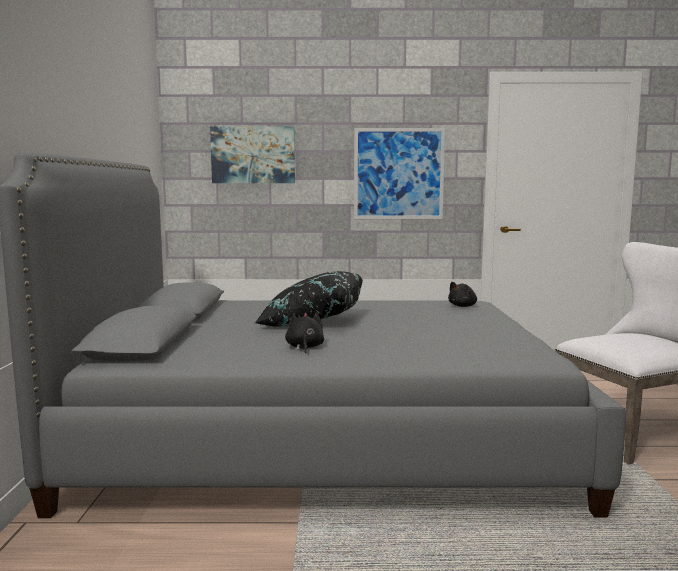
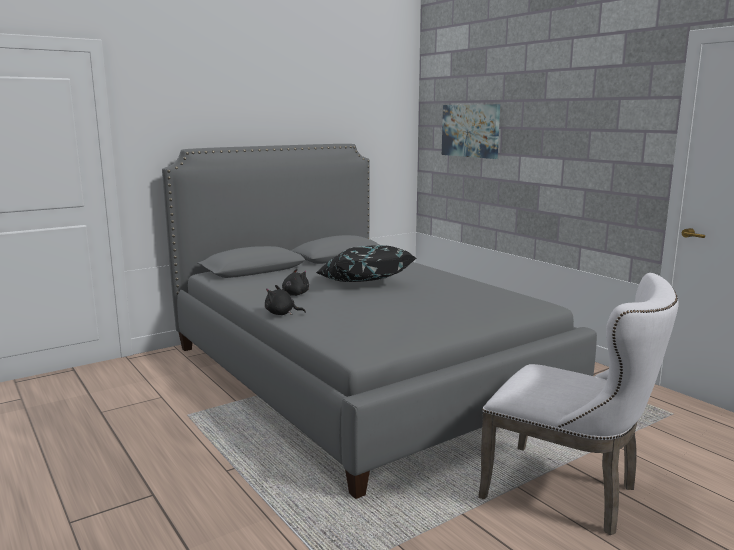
camera: 55 degrees right, 5 degrees up
(398, 174) = (582, 155): picture -> none
(463, 306) = (511, 304): black plush toy -> black plush toy (282, 314)

